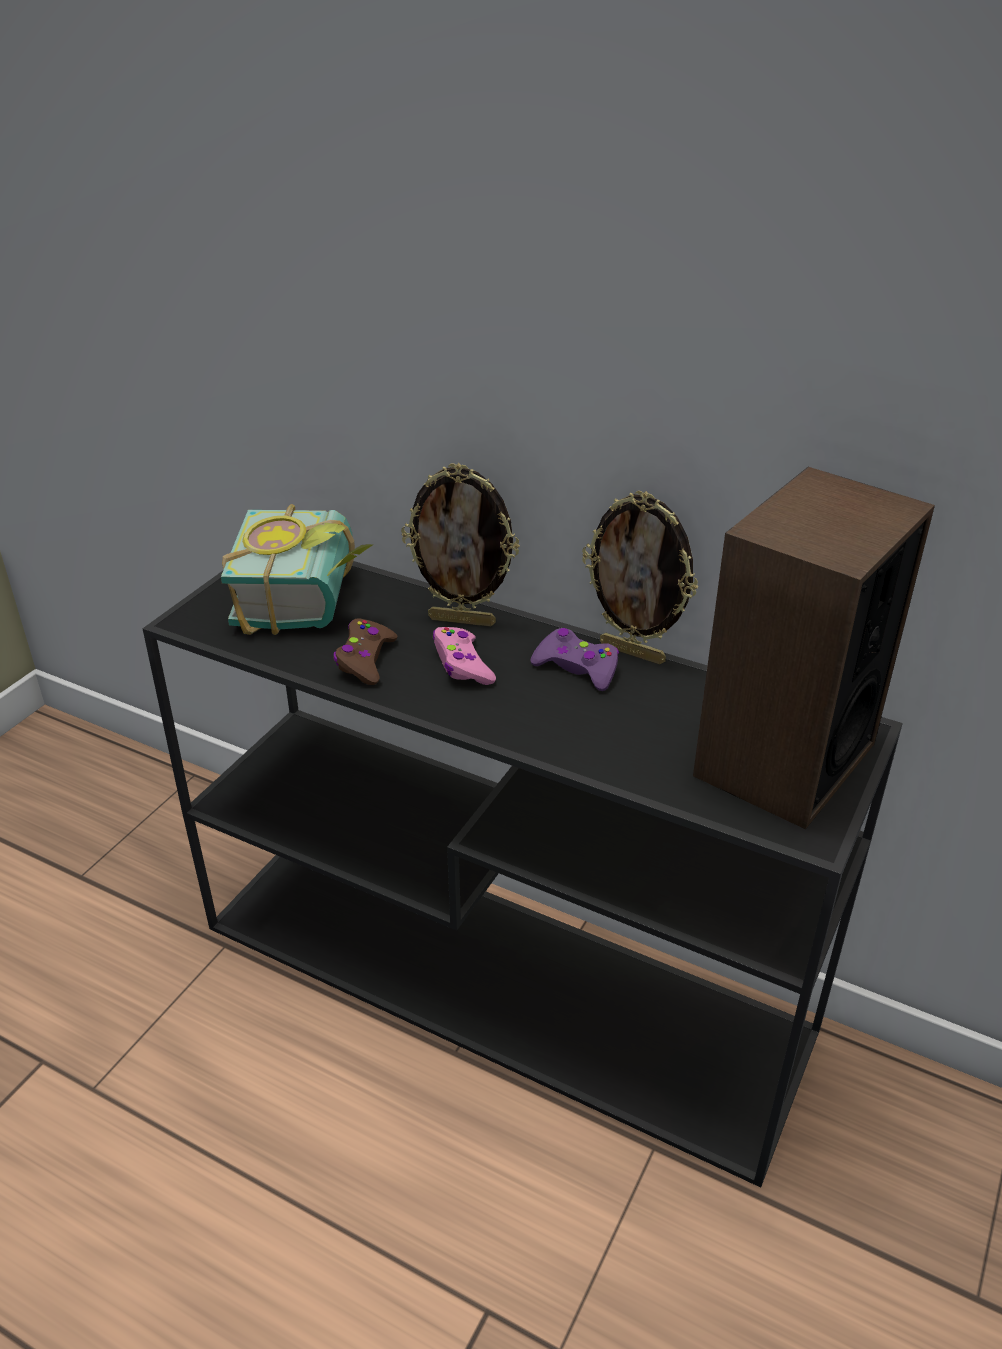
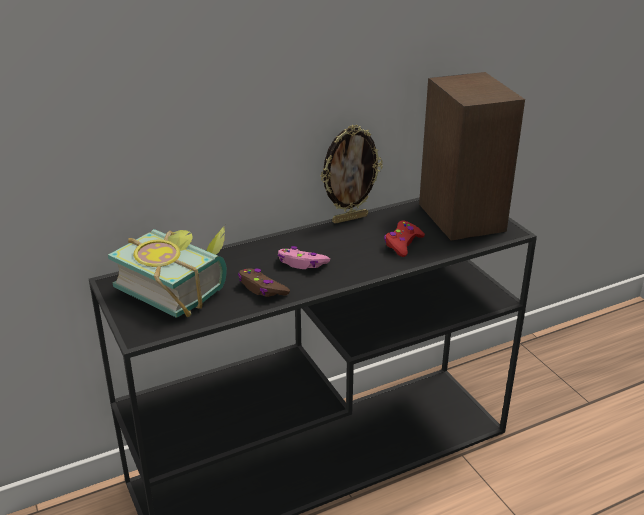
camera: 55 degrees left, 5 degrees down
(463, 620) = (264, 250): picture frame -> none
(577, 668) = (343, 236): purple game controller -> none
(623, 731) = (402, 244): none -> red game controller

